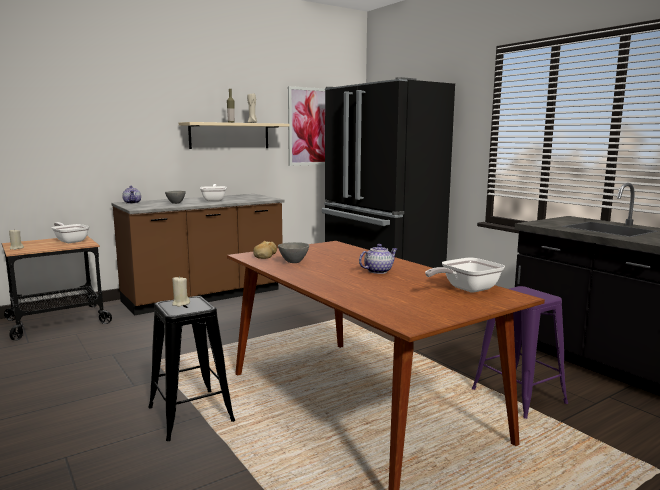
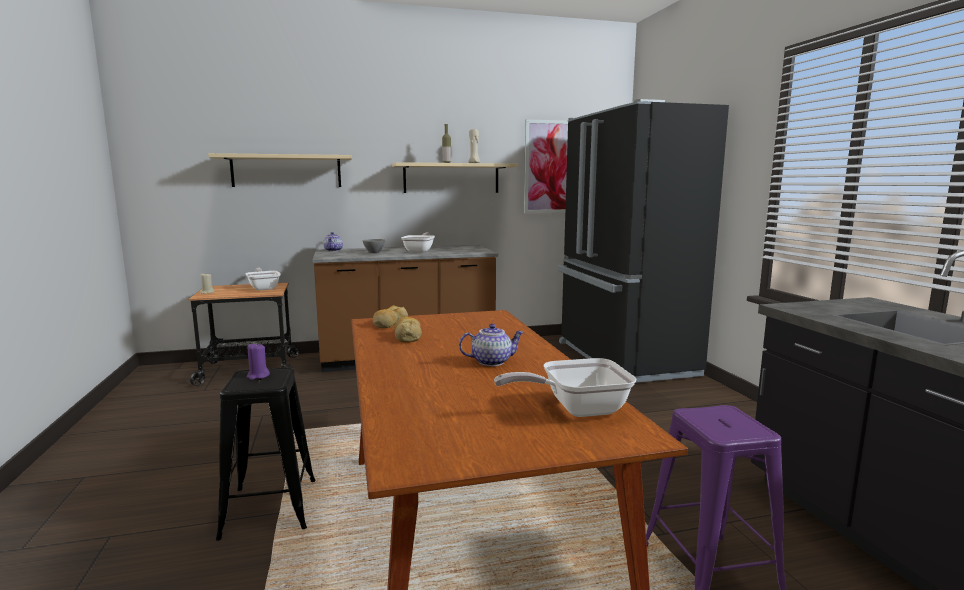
camera: 20 degrees right, 0 degrees up
(80, 129) = (286, 171): none -> beige shelf
(180, 304) = (258, 376): beige candle -> purple candle
(293, 262) = (407, 336): grey bowl -> bread

